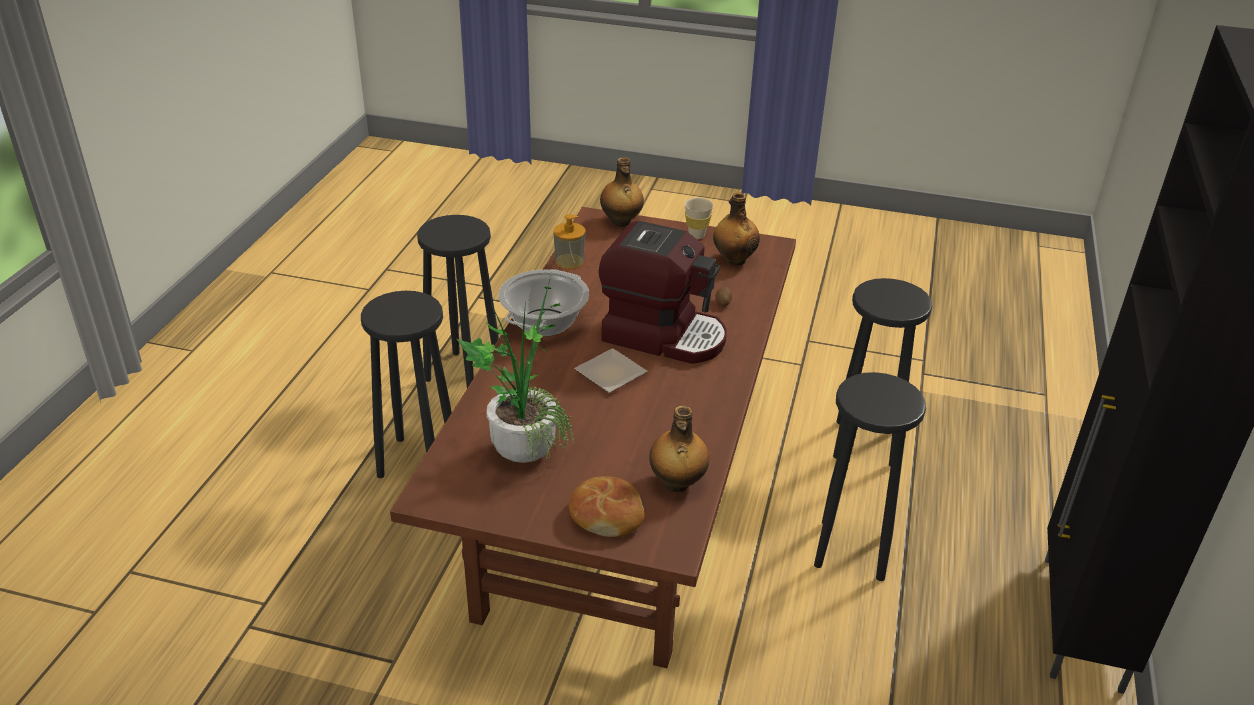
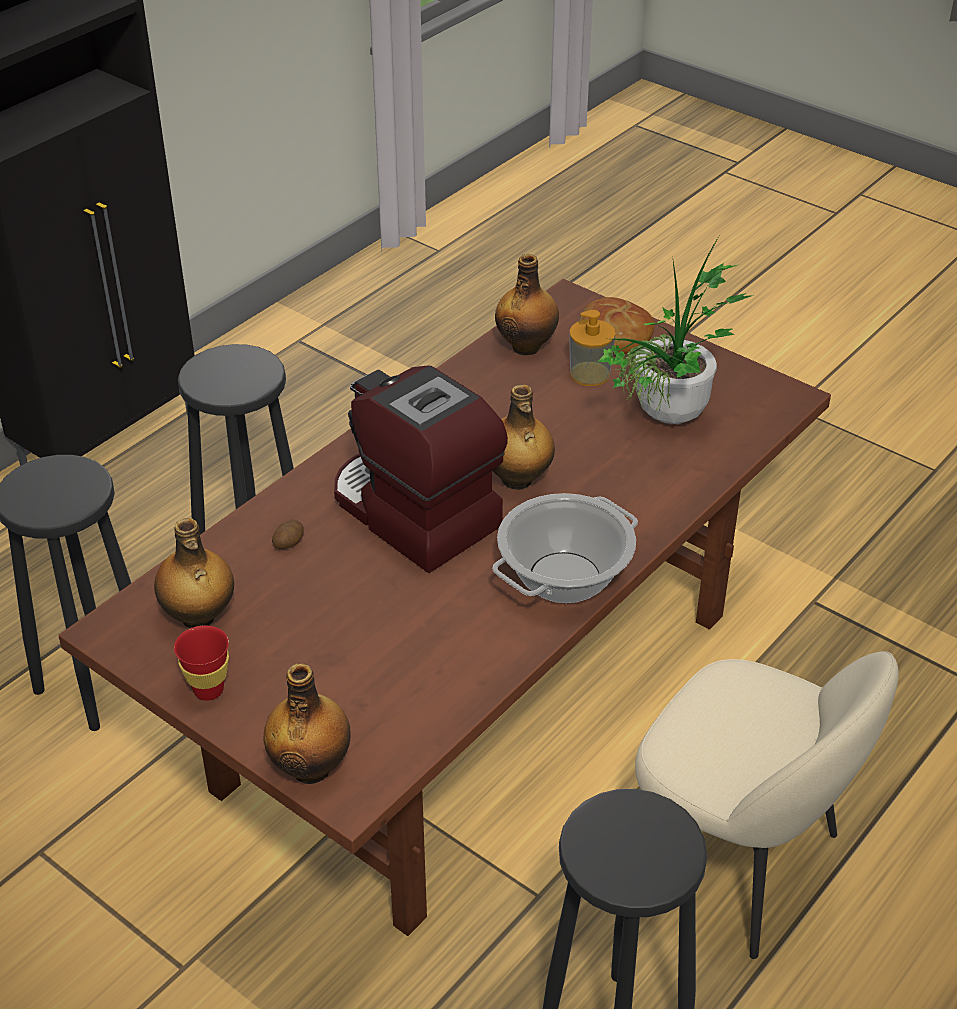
camera: 155 degrees left, 5 degrees up
(418, 460) = (737, 862): black stool -> beige chair
(569, 261) = (461, 692): soap dispenser -> soap dispenser (590, 374)
(611, 372) = (517, 480): plate -> bottle
(696, 235) = (208, 690): beige cup -> red cup

